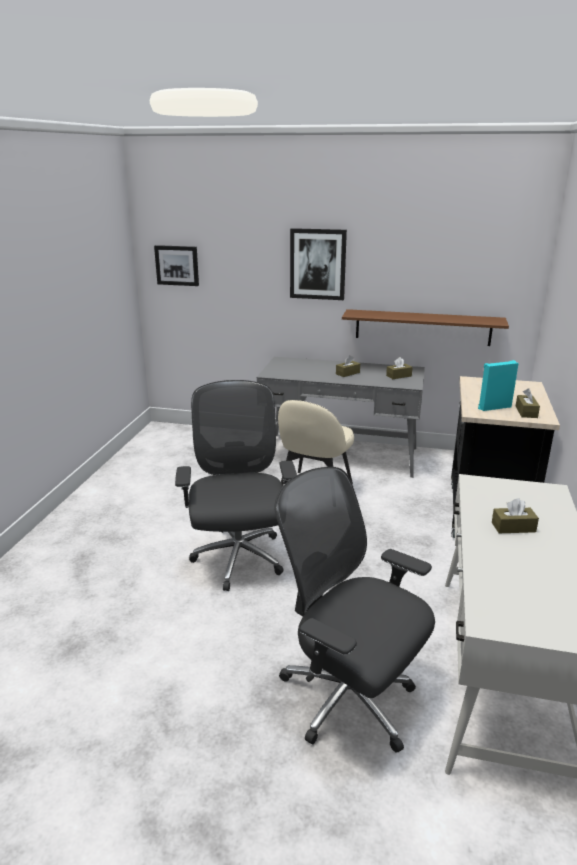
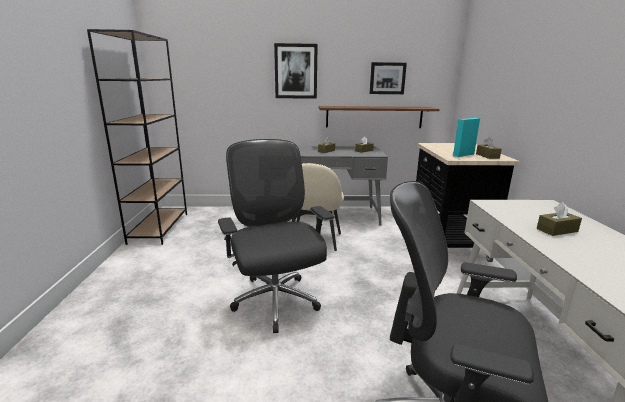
camera: 15 degrees left, 5 degrees down
(141, 452) = (159, 228): none -> beige bookcase
(177, 265) = (181, 75): picture -> picture (387, 78)

